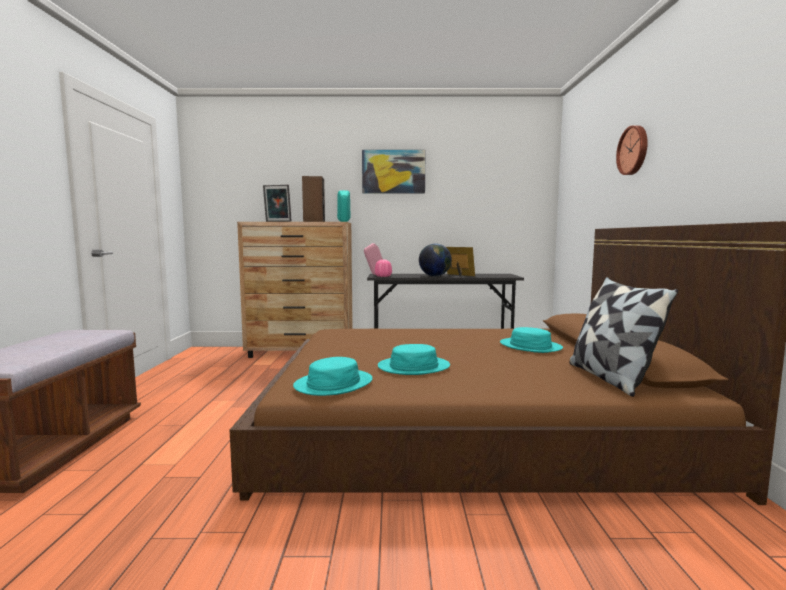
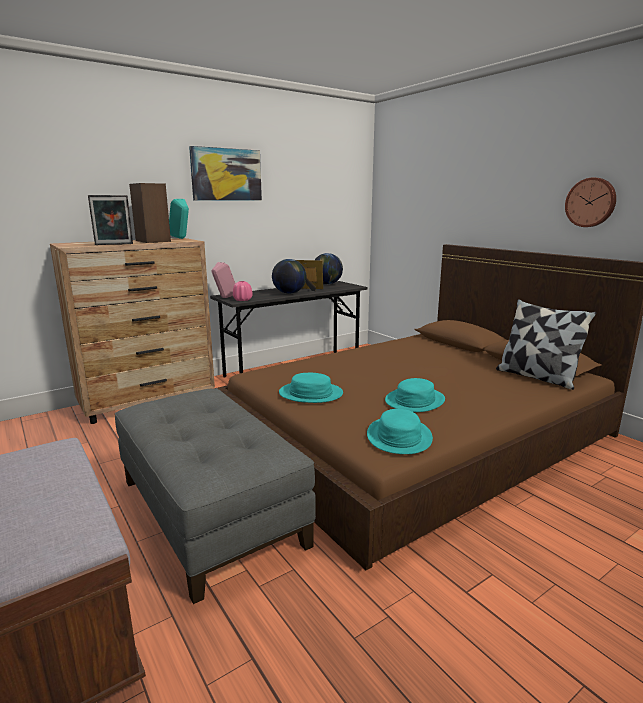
camera: 35 degrees left, 10 degrees up
(220, 423) = (212, 511): none -> grey ottoman
(490, 274) = (327, 284): none -> globe
(530, 346) = (444, 358): turquoise hat -> turquoise hat (310, 394)
(634, 150) = (484, 181): wall clock -> wall clock (591, 202)

